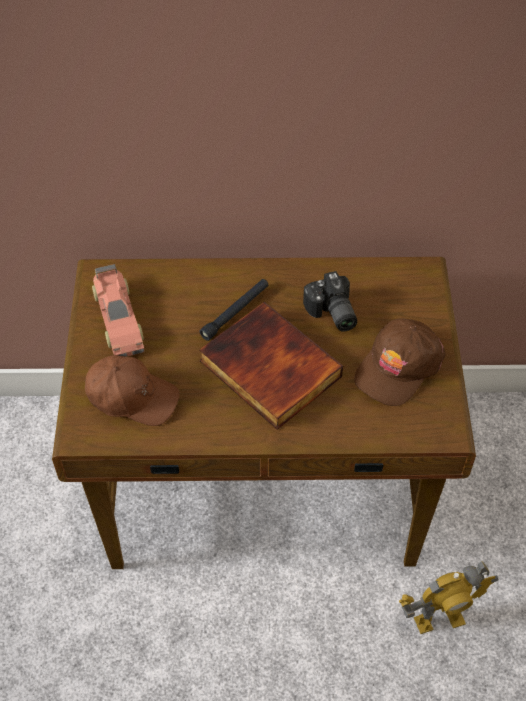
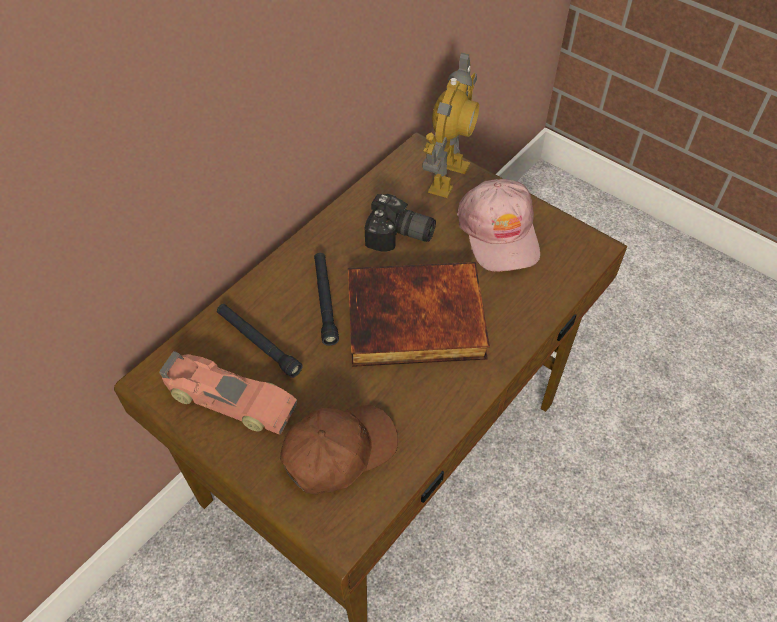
camera: 50 degrees left, 0 degrees up
(170, 302) = (258, 343): none -> black flashlight
(398, 367) = (499, 232): brown cap -> pink cap
(439, 619) = (607, 423): toy robot -> toy robot (447, 177)

